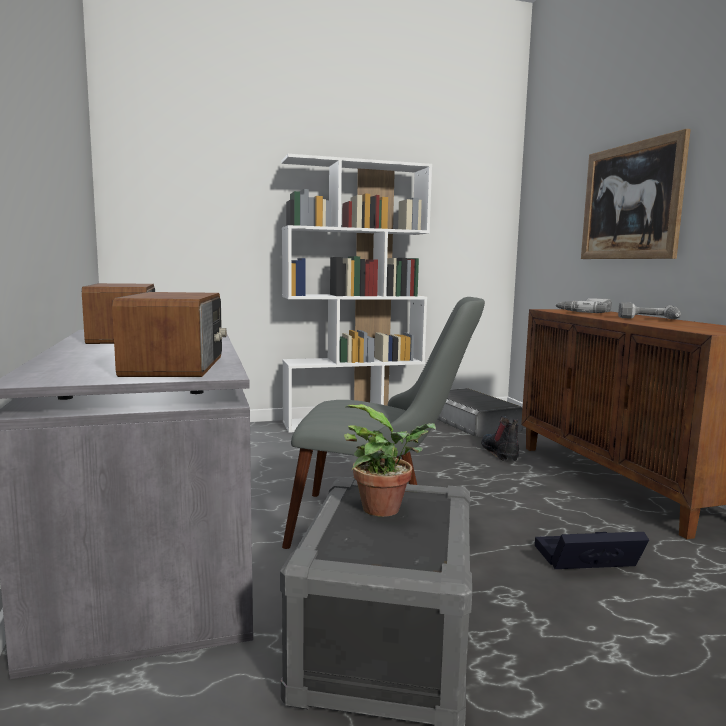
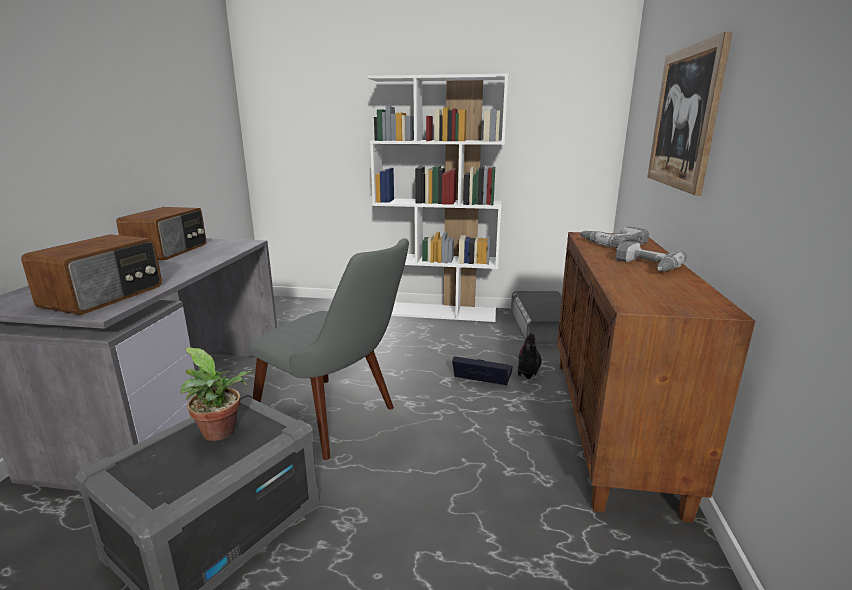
camera: 25 degrees right, 10 degrees up
(585, 560) = (459, 504): black storage box -> black storage box (480, 376)

